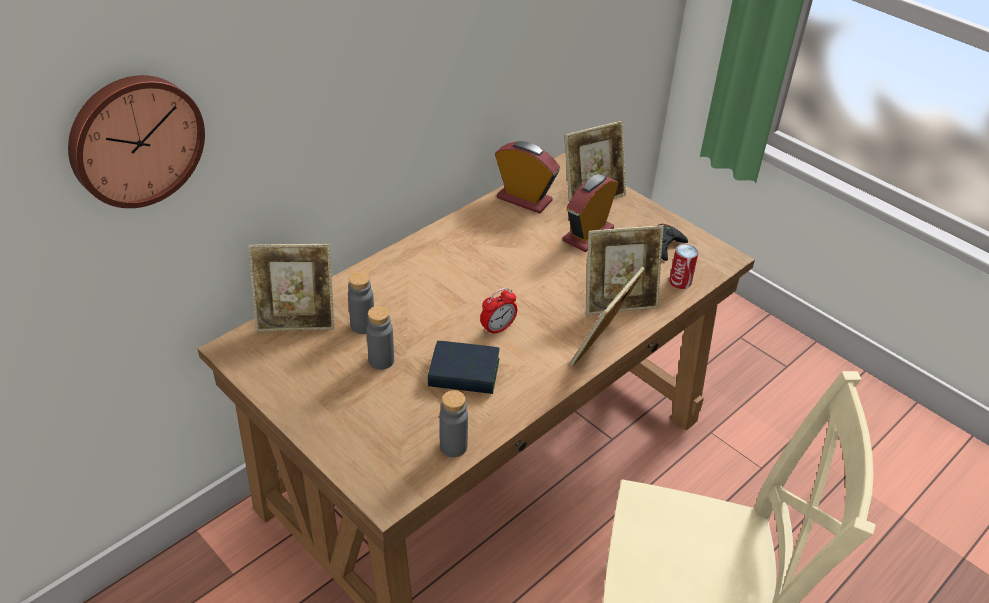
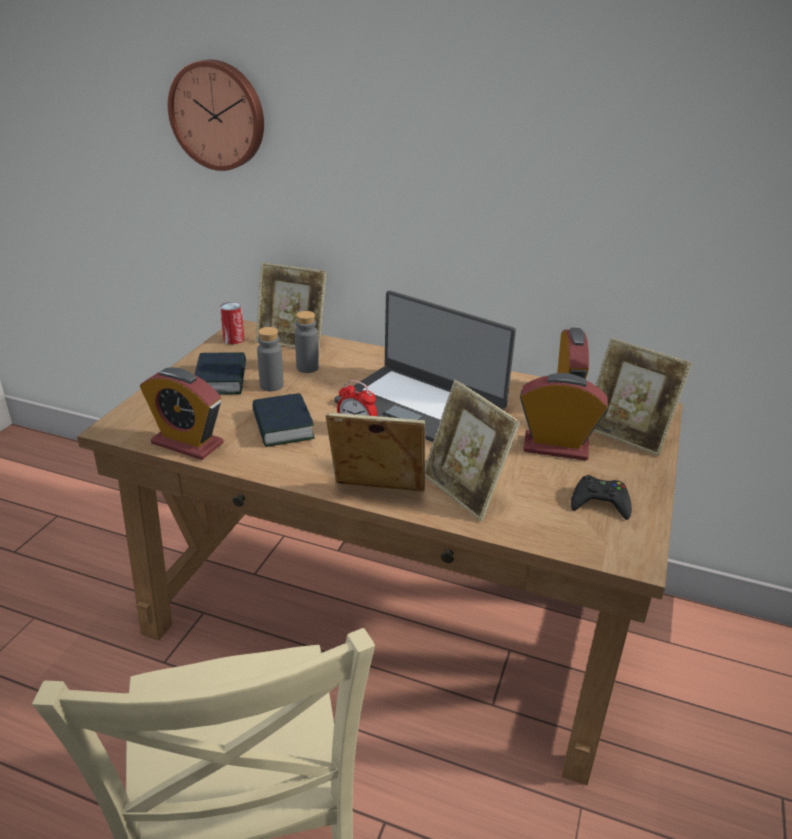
camera: 65 degrees right, 10 degrees down
(297, 320) = (292, 342): picture frame -> picture frame turned 45 degrees counterclockwise
(342, 394) = (221, 380): none -> book
(453, 446) = (187, 443): grey bottle -> alarm clock
(485, 279) = (421, 406): none -> laptop
(680, 281) = (546, 529): can -> can (233, 339)

